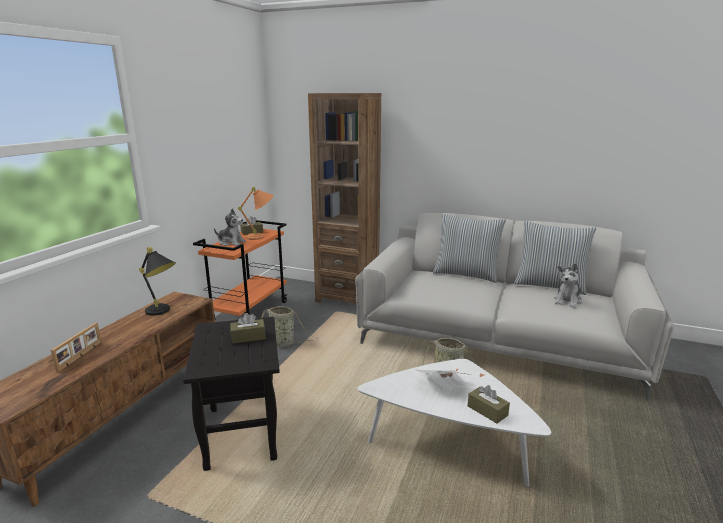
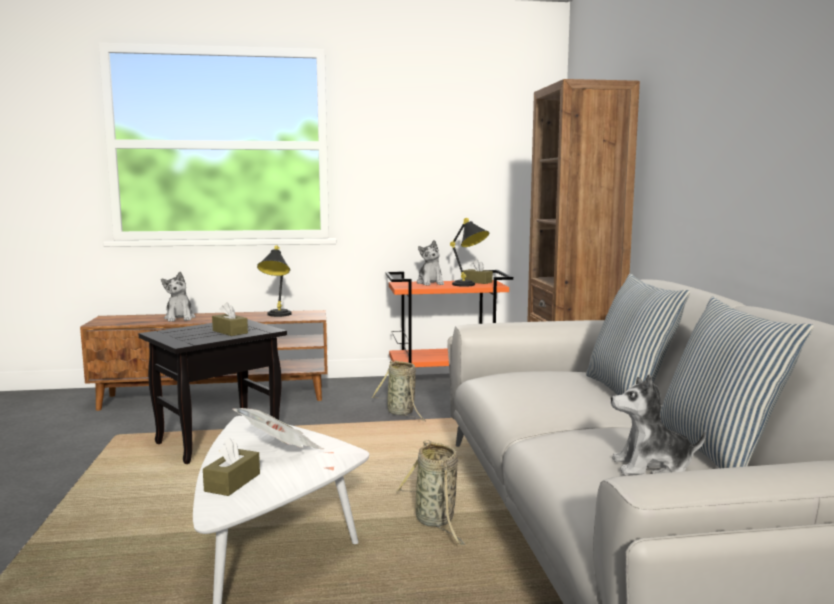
camera: 60 degrees right, 10 degrees down
(81, 356) = (180, 318): picture frame -> plush toy
(261, 237) = (469, 285): orange table lamp -> black table lamp

